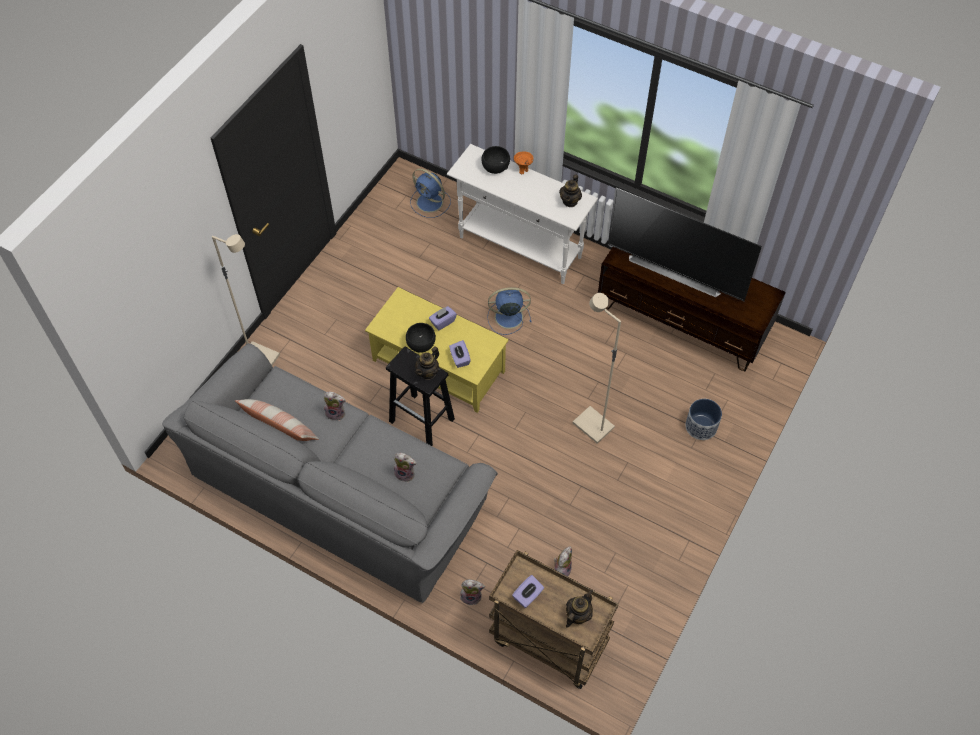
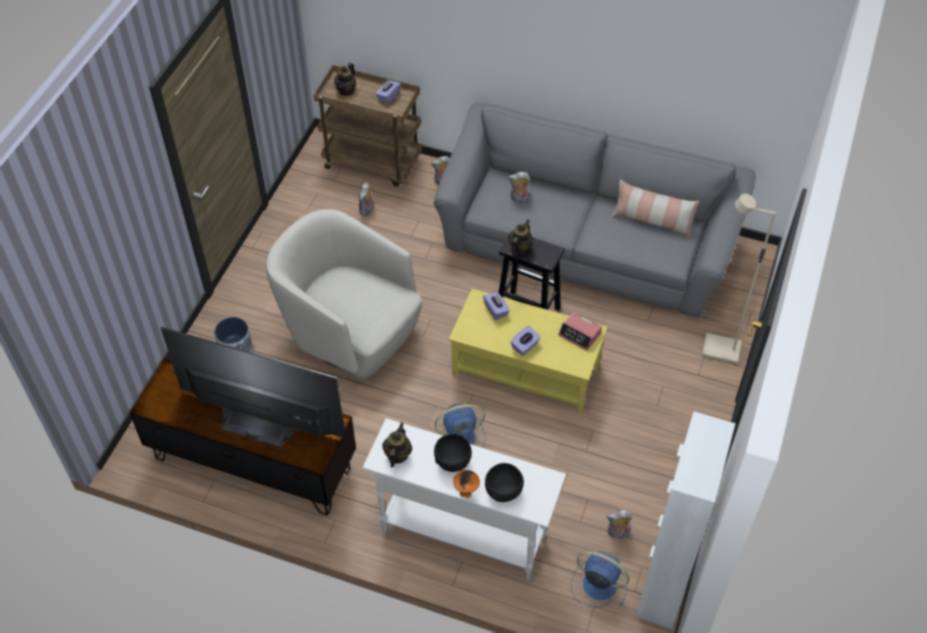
camera: 170 degrees right, 5 degrees down
(336, 413) = (604, 241): plush toy -> plush toy (617, 534)
(384, 195) = (663, 586): none -> white cabinet
(391, 326) = (580, 334): none -> alarm clock
(421, 344) = (541, 319): black bowl -> black bowl (453, 460)
(592, 426) = (350, 333): beige floor lamp -> beige armchair

